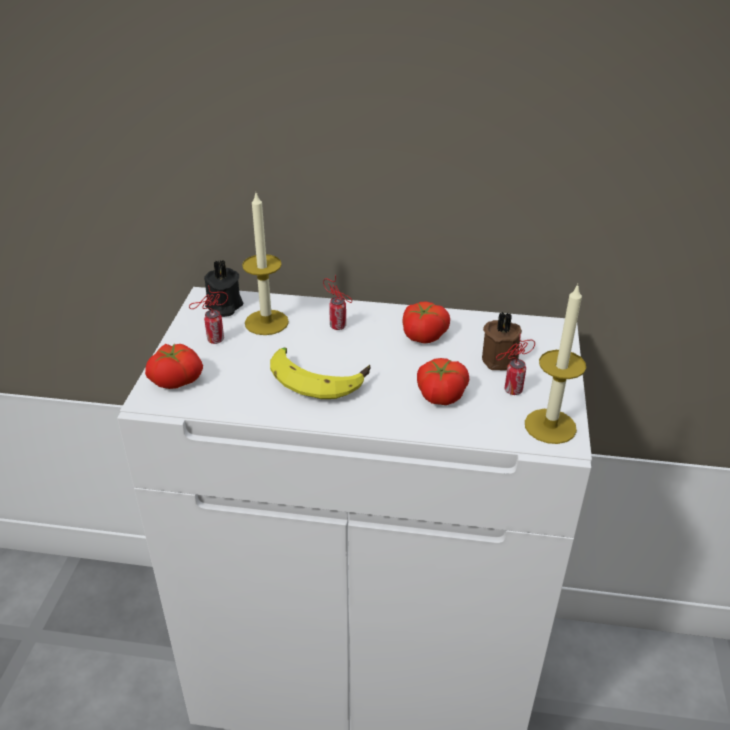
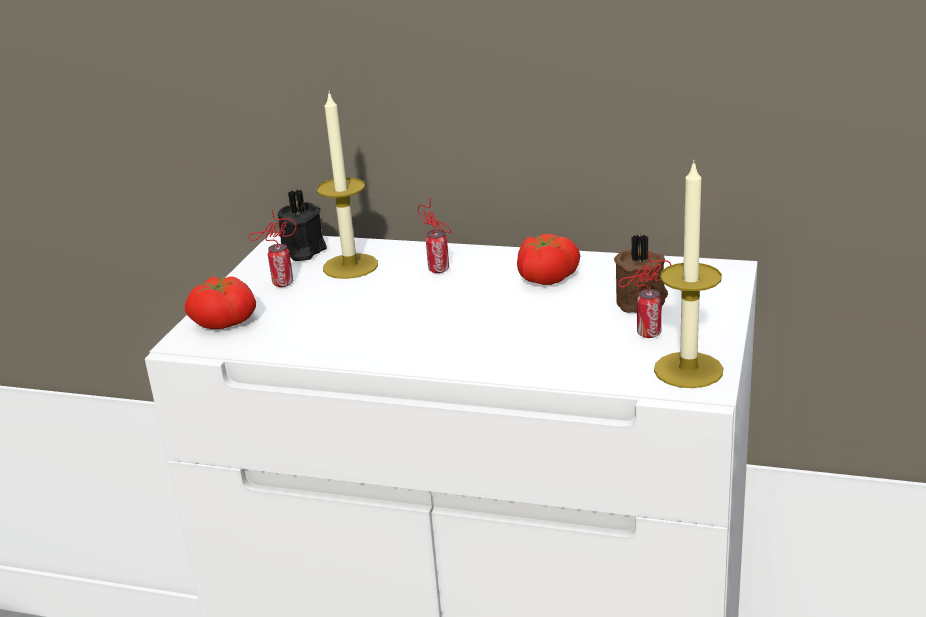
camera: 10 degrees right, 10 degrees down
(319, 378) = (400, 320): banana -> none
(439, 394) = (550, 337): tomato -> none

